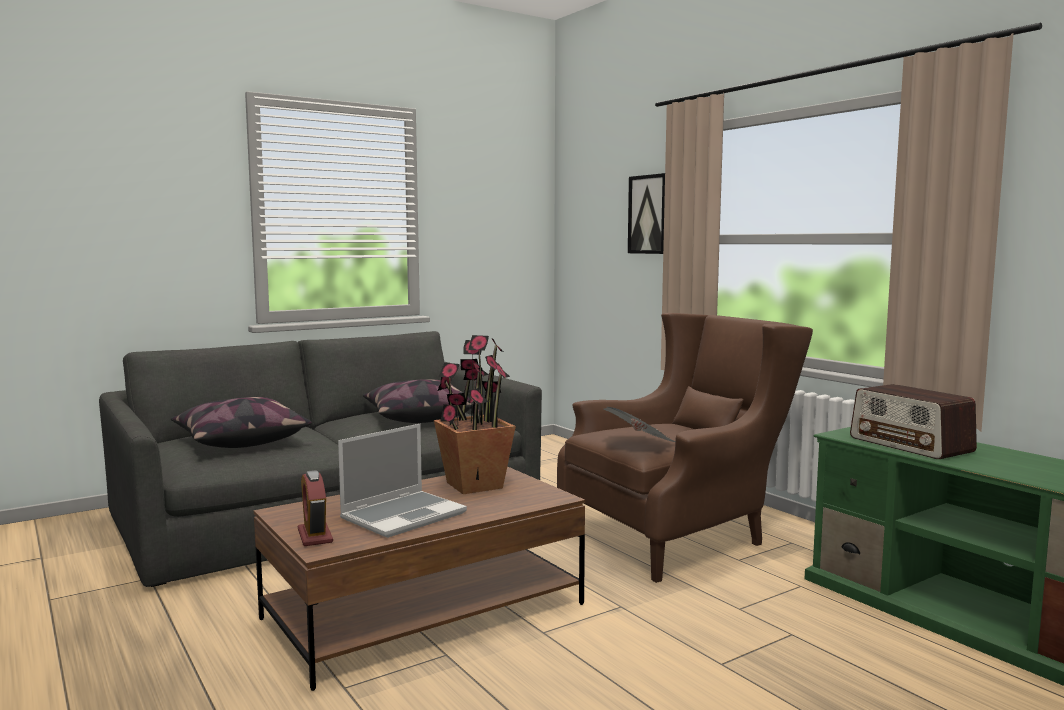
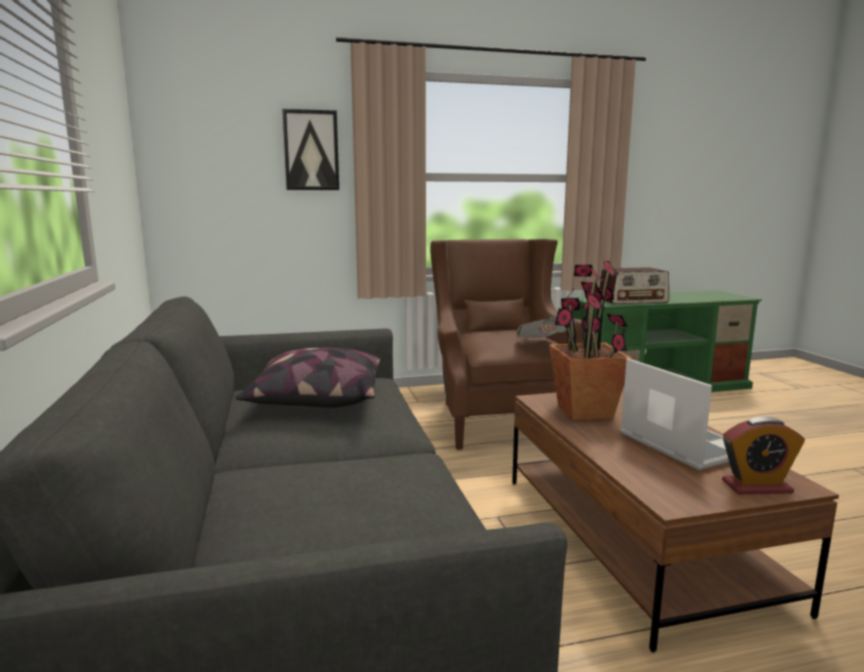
camera: 70 degrees left, 5 degrees up
(239, 441) = (333, 512): pillow -> none

